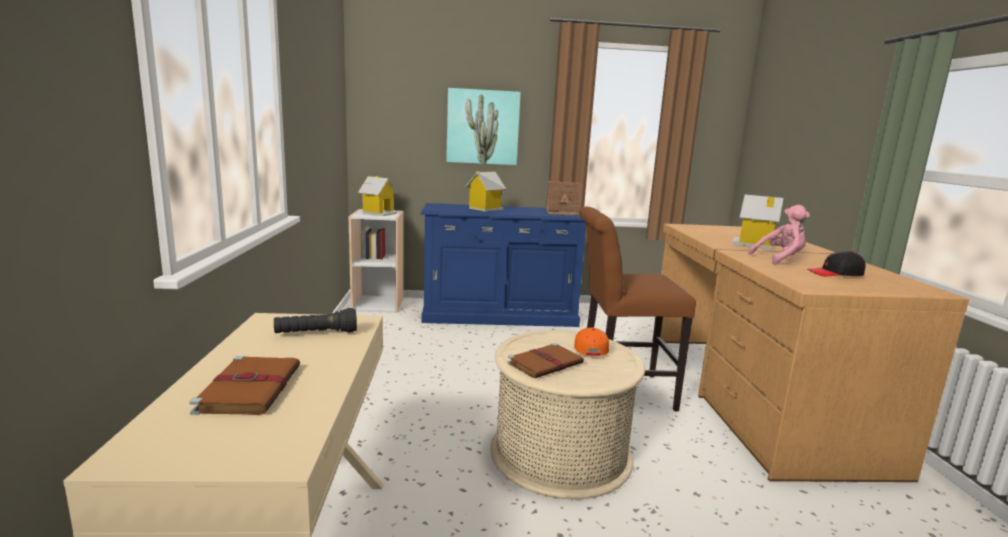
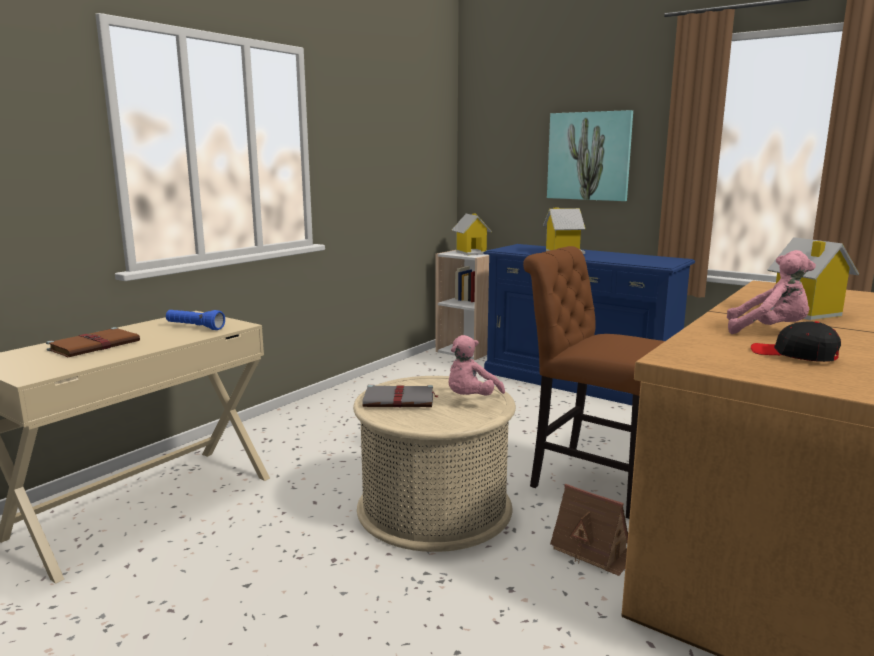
camera: 40 degrees right, 0 degrees up
(316, 334) = (195, 327): black flashlight -> blue flashlight
(546, 363) = (400, 400): brown book -> grey book
(564, 213) = (653, 261): toy house -> toy house (593, 550)
(590, 348) = (471, 399): orange cap -> pink plush toy

